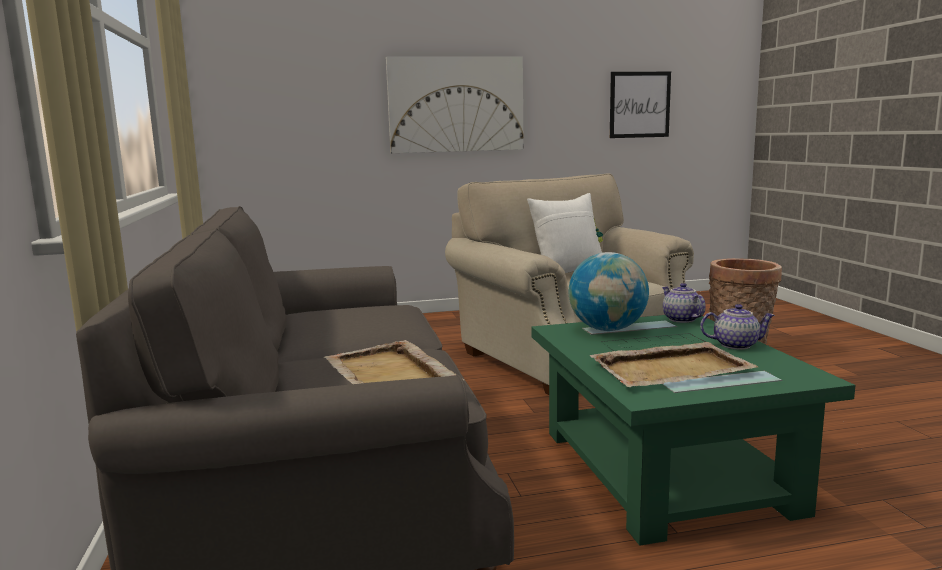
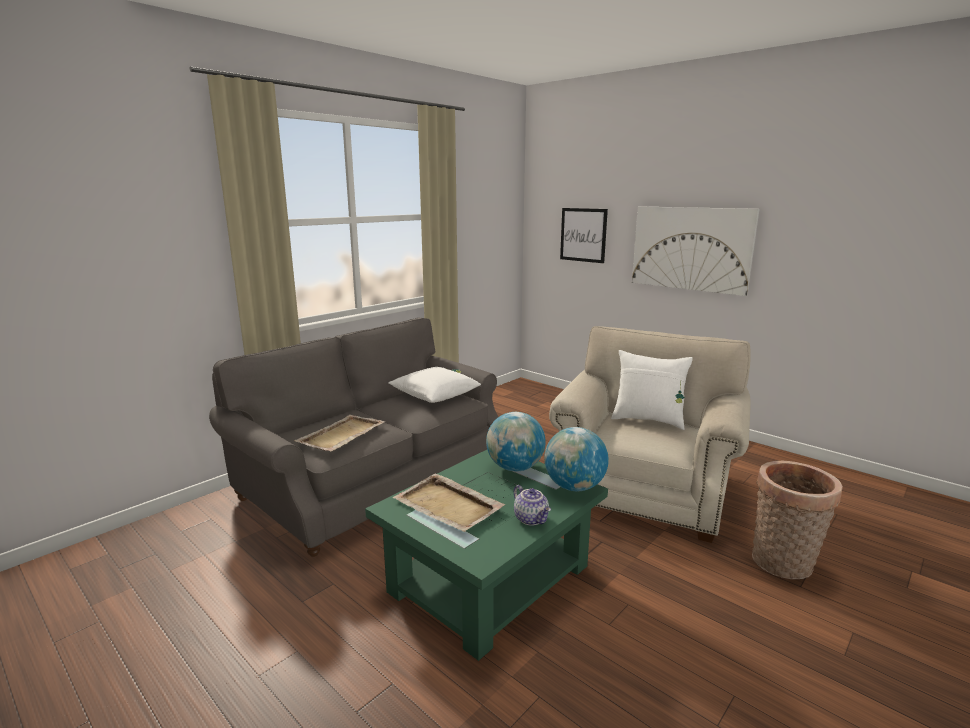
camera: 55 degrees right, 5 degrees up
(349, 313) = (435, 396): none -> white pillow
(639, 105) = (902, 266): picture -> picture (583, 235)
(680, 319) = (574, 487): teapot -> globe

